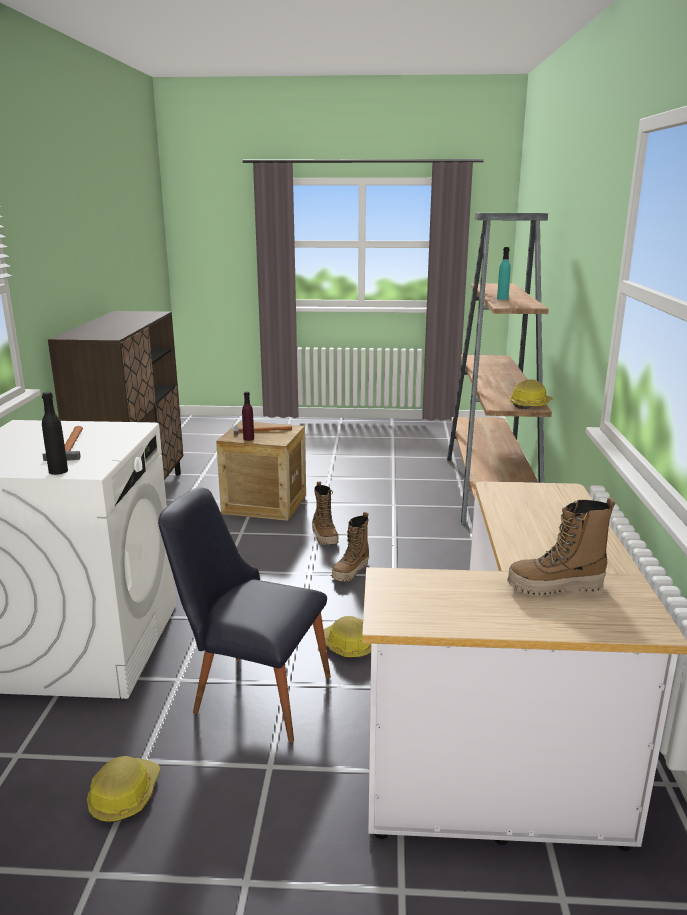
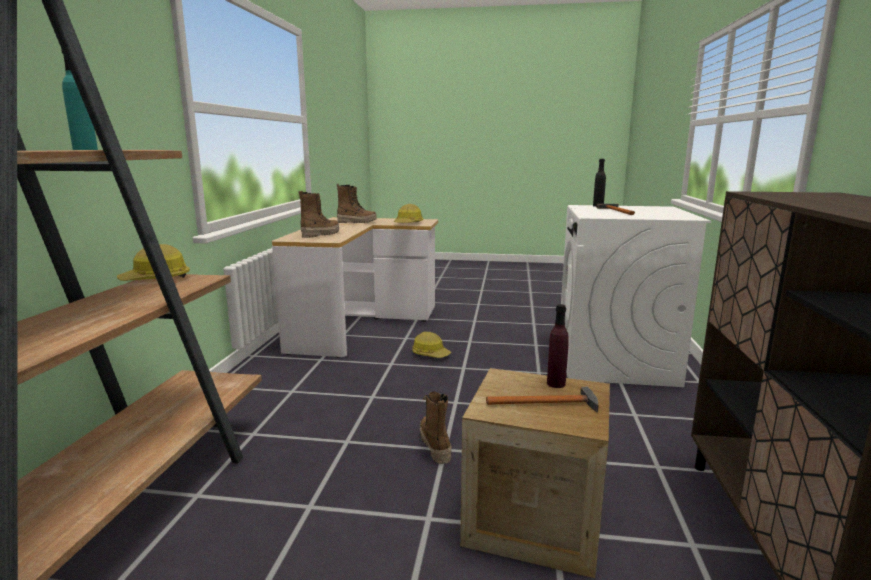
camera: 175 degrees left, 5 degrees down
(124, 796) = (534, 317): hard hat -> hard hat (408, 223)
(251, 690) = (490, 339): black chair -> none
(351, 572) = (414, 401): boot -> boot (320, 234)

